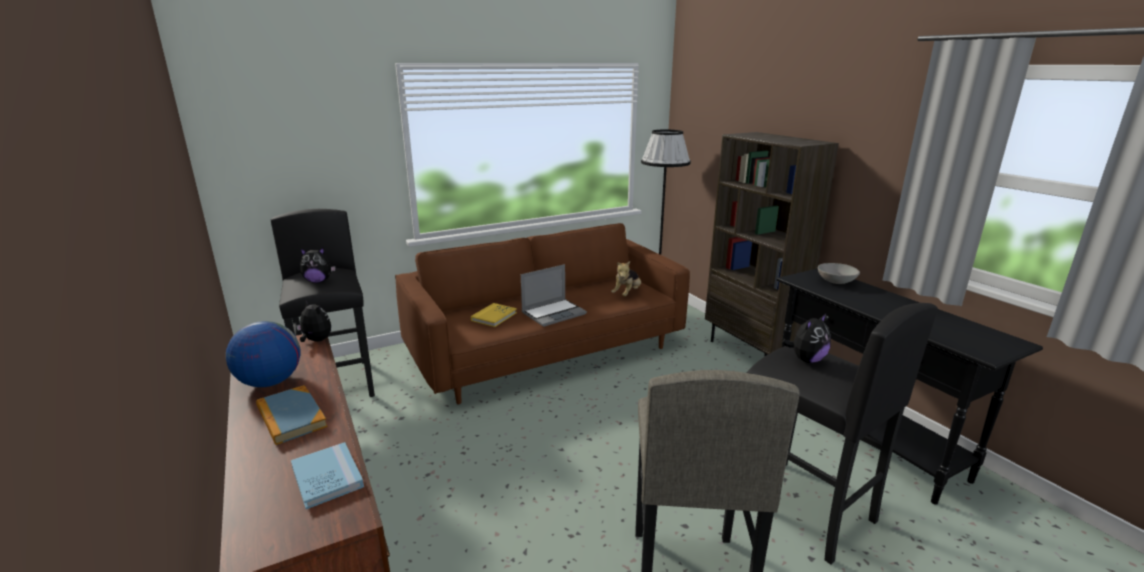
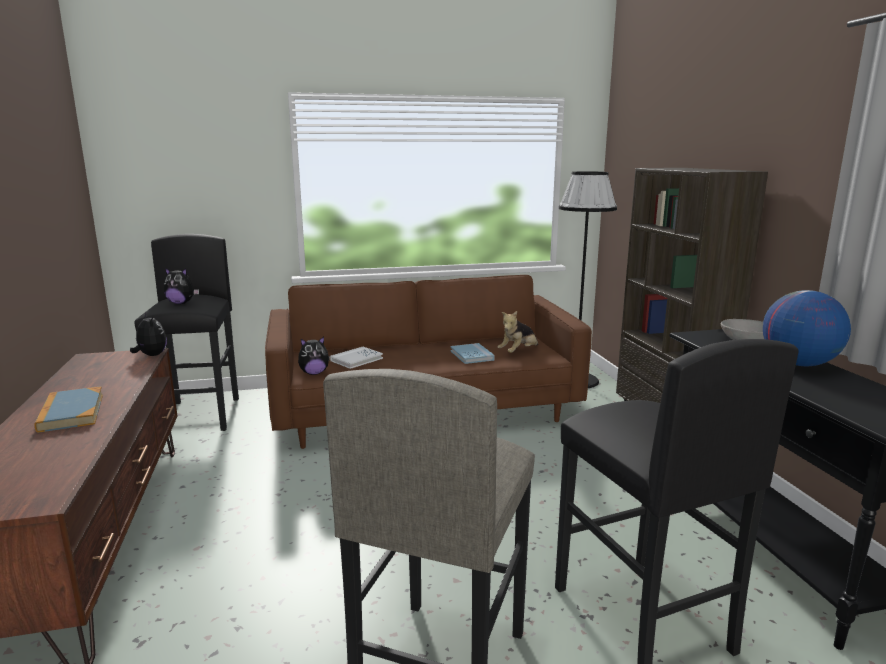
camera: 15 degrees right, 5 degrees down
(270, 382) = (80, 383): globe -> globe (798, 364)
(327, 477) = (54, 464): blue book -> blue book (471, 355)
(494, 317) = (356, 359): yellow book -> white book
(554, 313) = (422, 362): laptop -> none
(806, 359) = (639, 415): plush toy -> plush toy (314, 373)

